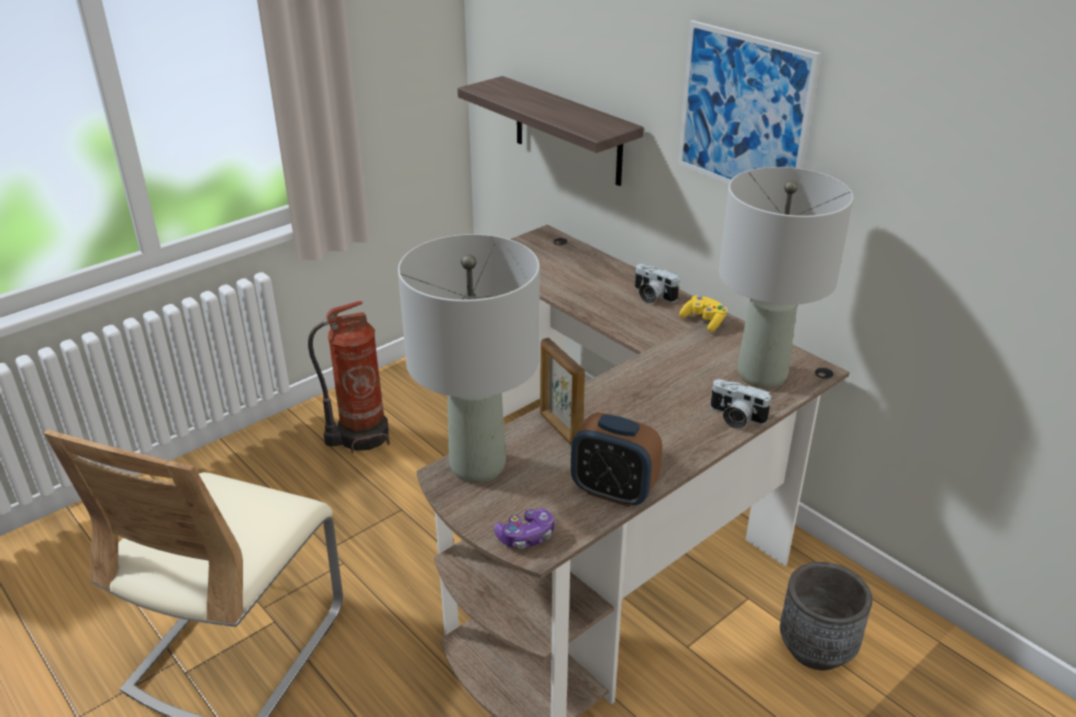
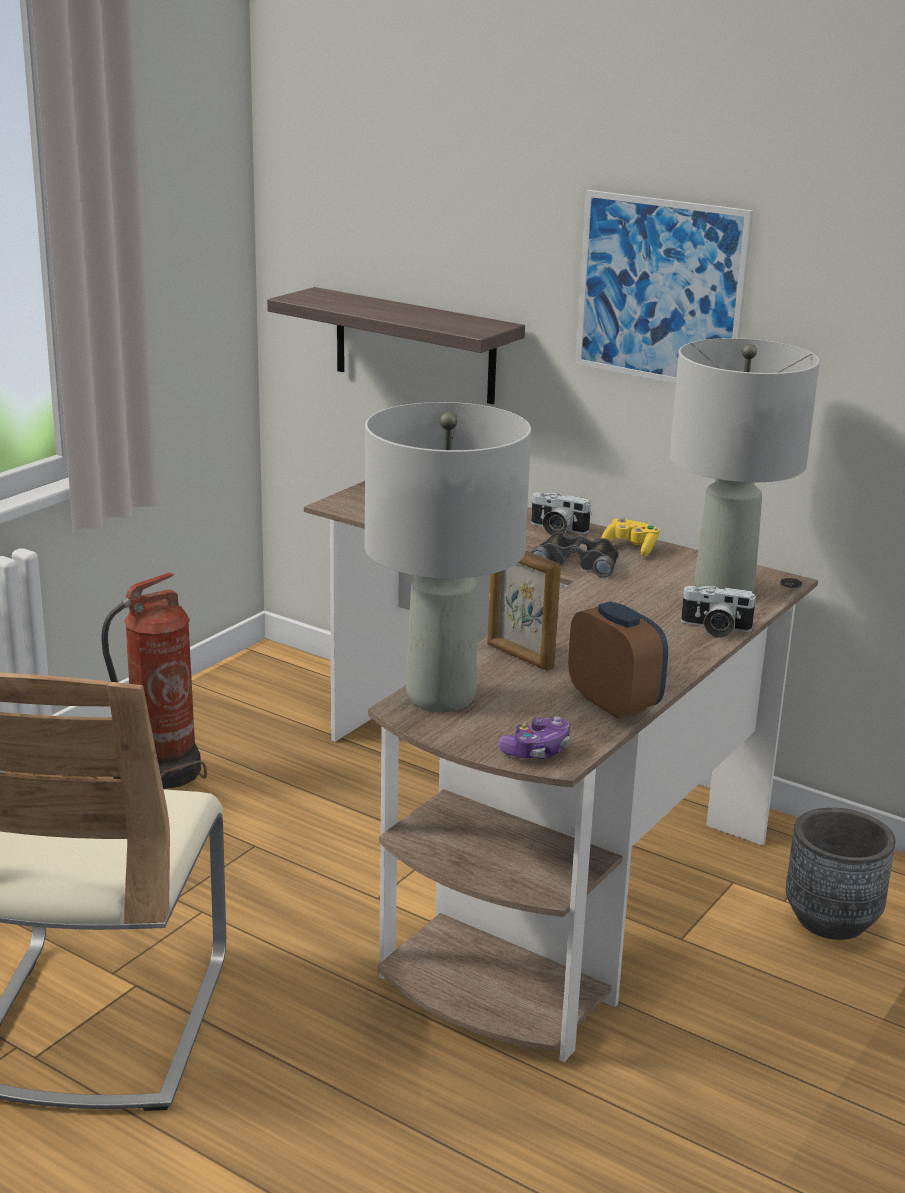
camera: 15 degrees left, 10 degrees down
(613, 491) = (614, 703): alarm clock -> alarm clock turned 135 degrees counterclockwise
(653, 332) = (577, 562): none -> black binoculars

